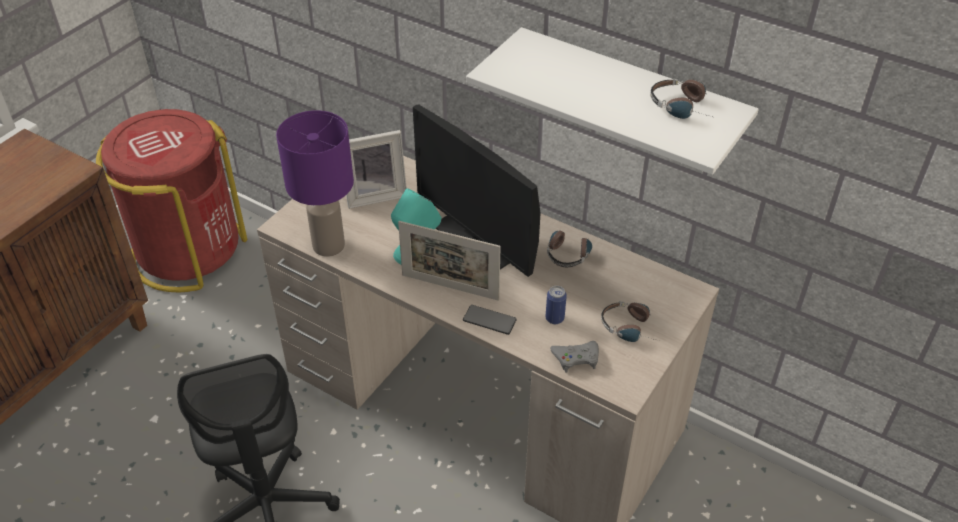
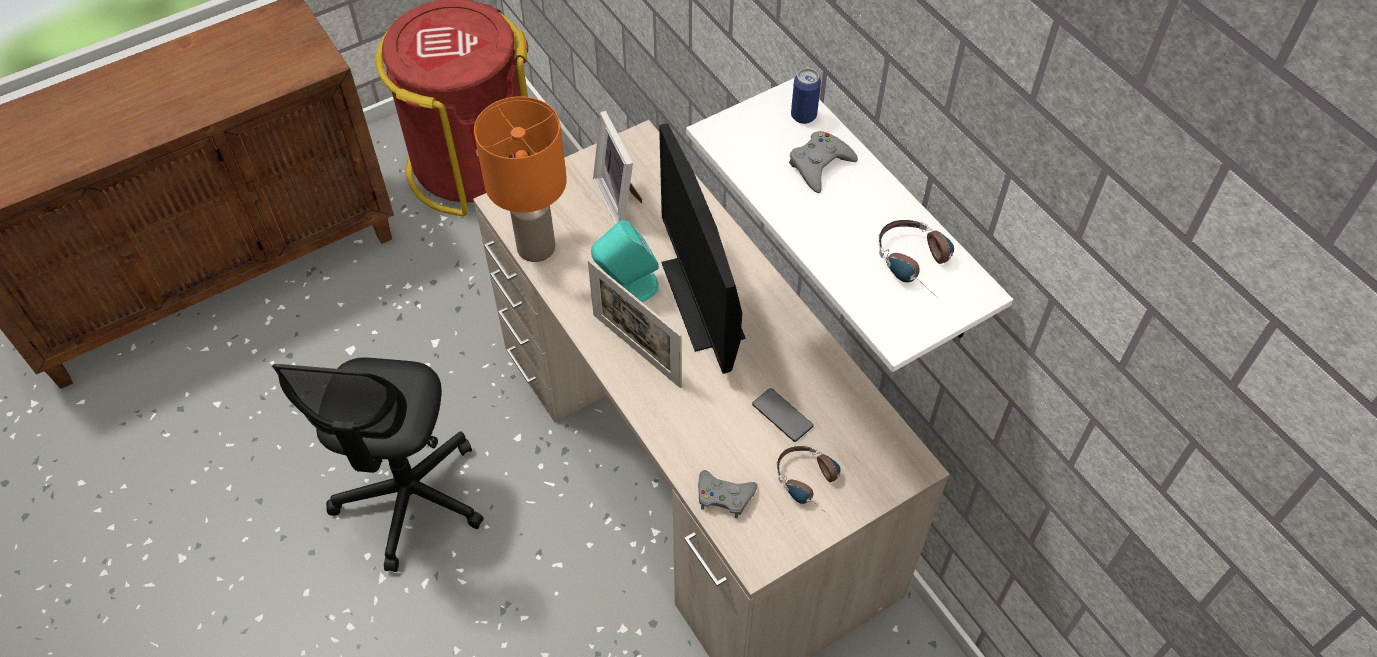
camera: 25 degrees right, 10 degrees up
(329, 246) = (535, 248): purple table lamp -> orange table lamp
(375, 194) = (621, 199): picture frame -> picture frame turned 60 degrees clockwise
(489, 320) = (656, 409): phone -> phone (782, 415)
(554, 318) = (730, 436): can -> can (803, 116)
(569, 250) = (799, 355): headphones -> none
(576, 71) = (819, 165): none -> grey game controller

